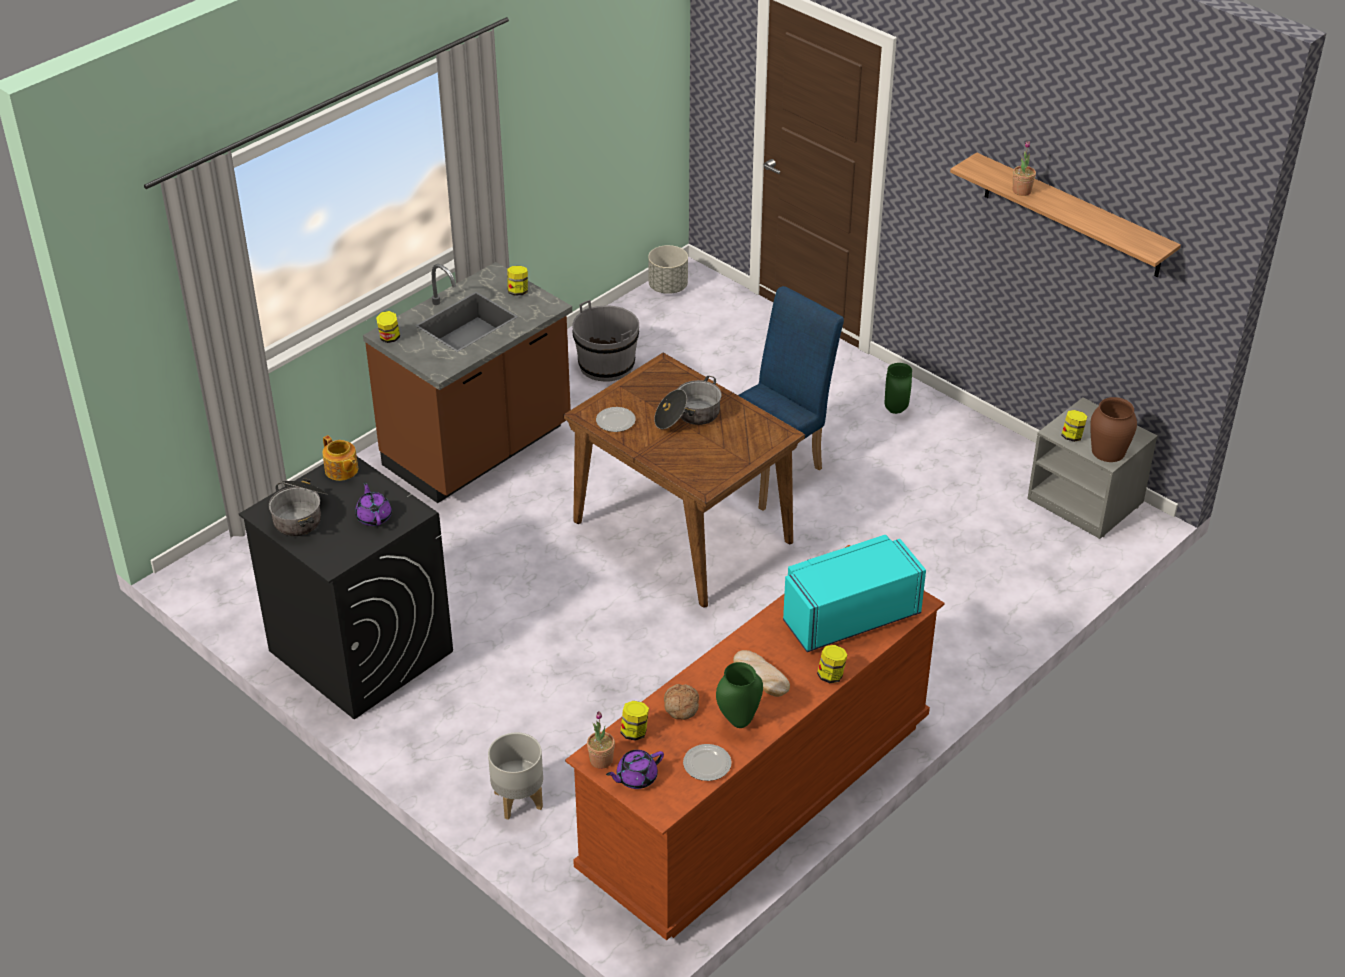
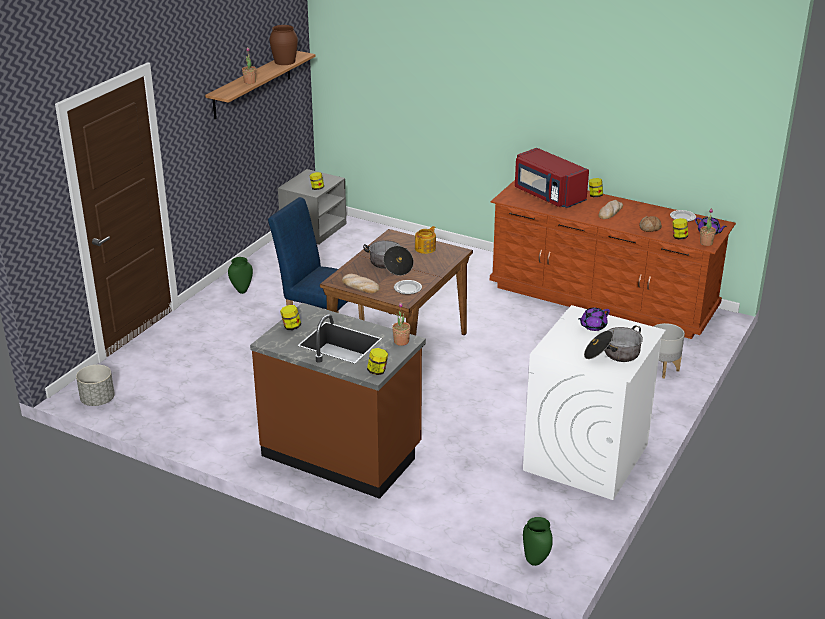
camera: 105 degrees left, 10 degrees down
(341, 470) = (555, 349): teapot -> teapot (425, 248)
(359, 651) = (586, 458): black washing machine -> white washing machine
(441, 364) = (401, 341): none -> potted plant
(606, 365) = (215, 412): grey bucket -> none
(641, 383) = (360, 286): none -> bread
(738, 720) = (646, 213): green vase -> green vase (535, 561)
(848, 616) = (548, 195): turquoise microwave -> red microwave
(1108, 451) = (327, 179): brown vase -> brown vase (285, 61)

